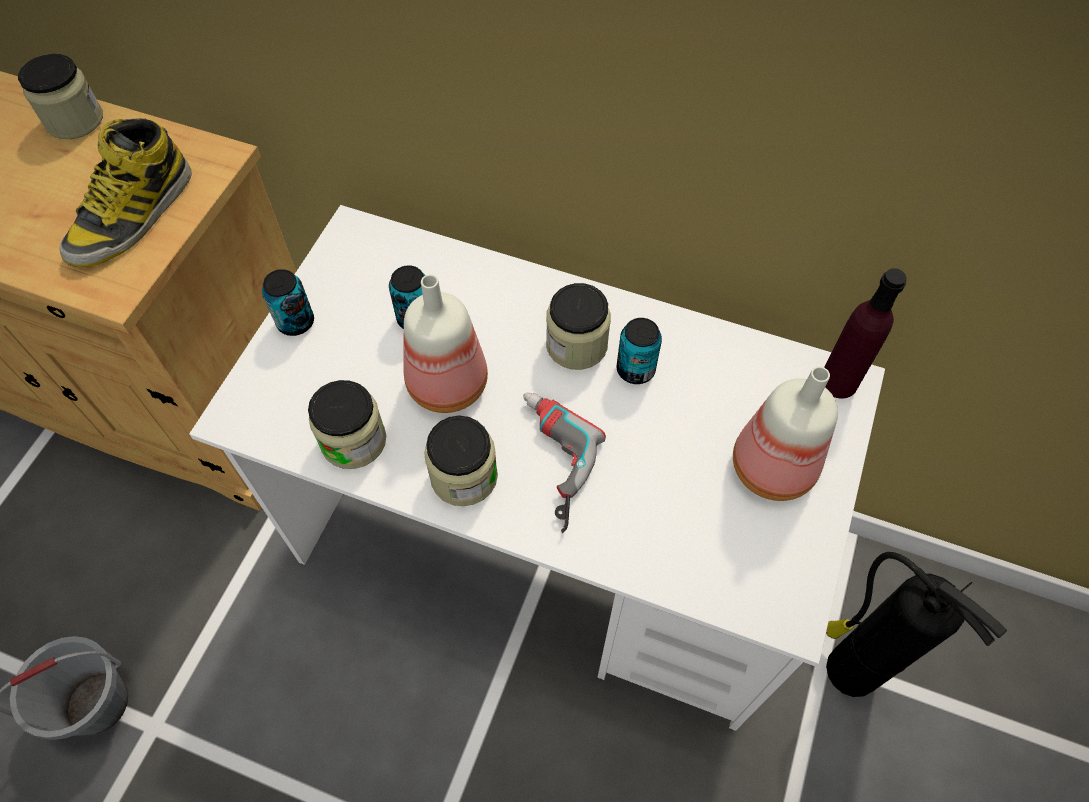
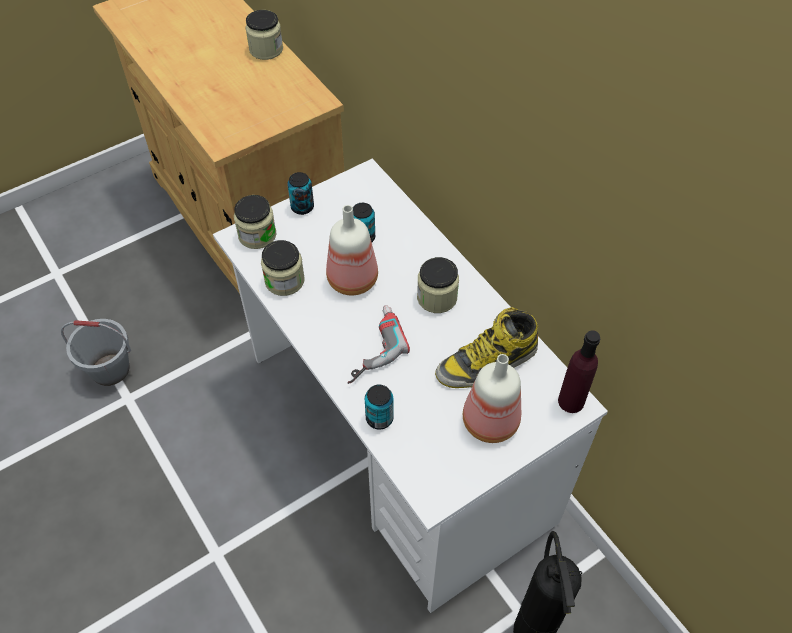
camera: 35 degrees right, 5 degrees down
(132, 216) = (257, 111): boot -> boot (487, 363)
(464, 476) = (323, 329): jar -> jar (257, 235)
(635, 369) = (458, 328): can -> can (379, 418)

